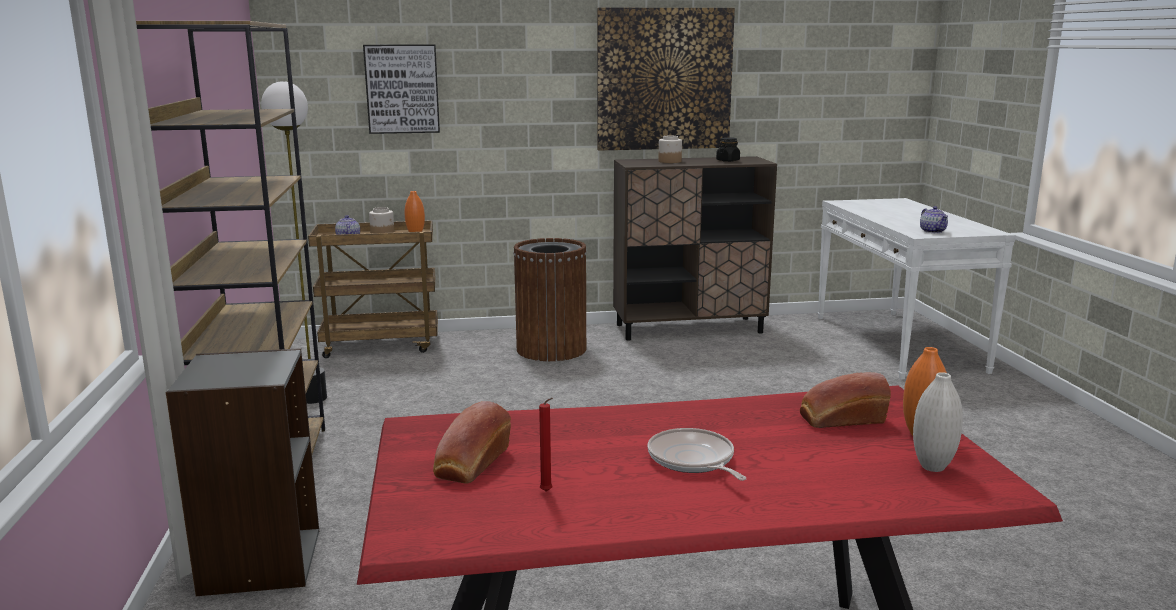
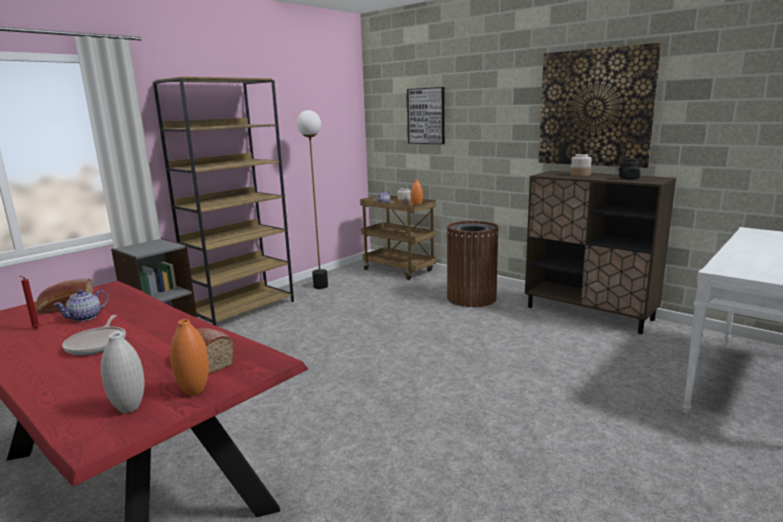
camera: 50 degrees right, 0 degrees up
(693, 460) = (98, 344): frying pan -> frying pan turned 150 degrees clockwise
(932, 231) = (748, 270): teapot -> teapot (86, 317)

